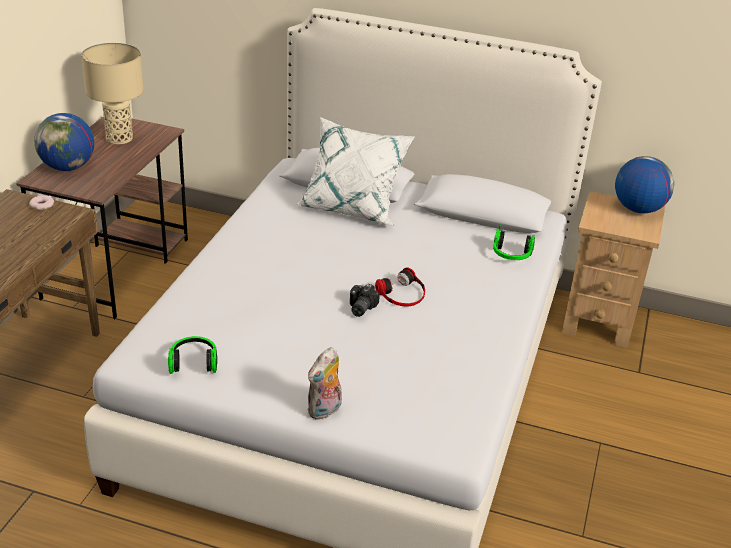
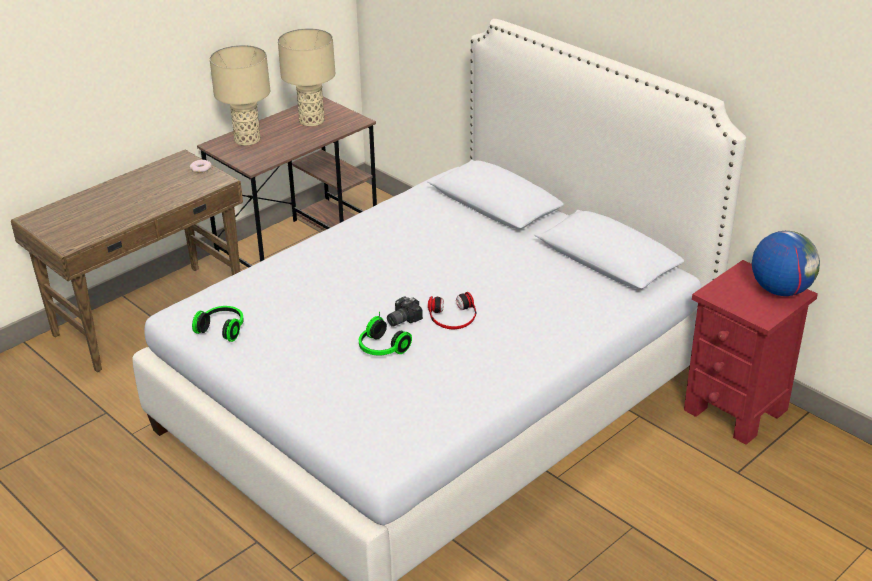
camera: 30 degrees right, 0 degrees up
(68, 167) = (248, 139): globe -> beige table lamp
(325, 411) = (295, 398): plush toy -> none
(352, 207) = (479, 226): white pillow -> none
(511, 256) = (595, 306): headphones -> headphones (381, 349)
(599, 322) = (735, 411): beige nightstand -> red nightstand

